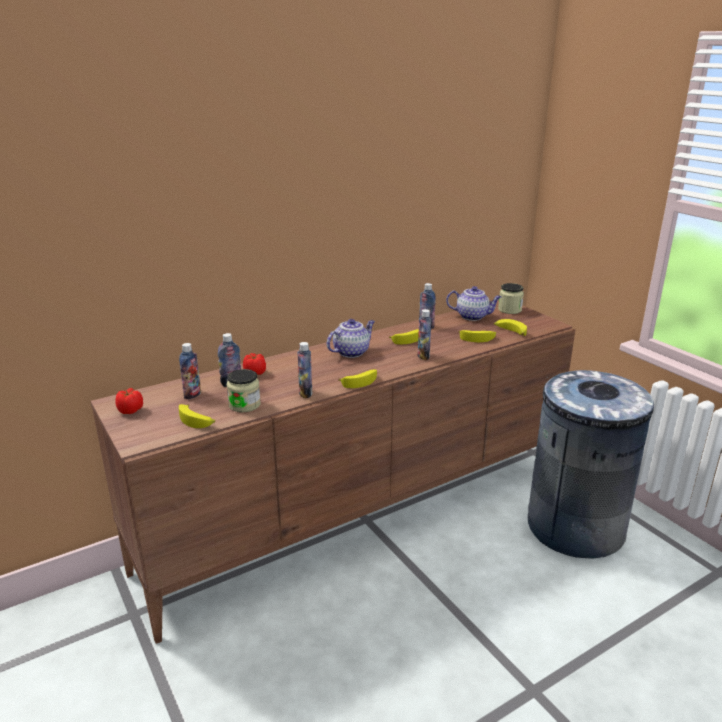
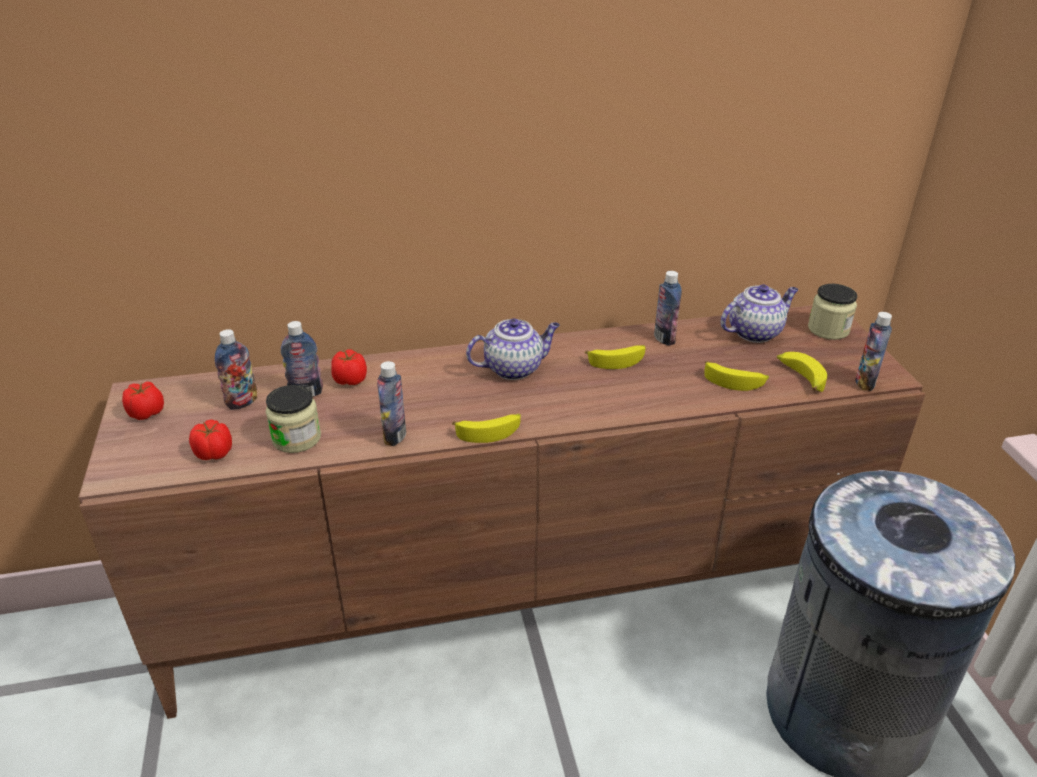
camera: 20 degrees right, 10 degrees up
(197, 421) = (214, 453): banana -> tomato
(423, 356) = (621, 400): bottle -> bottle (865, 382)
(473, 316) = (755, 332): teapot -> teapot turned 60 degrees counterclockwise

